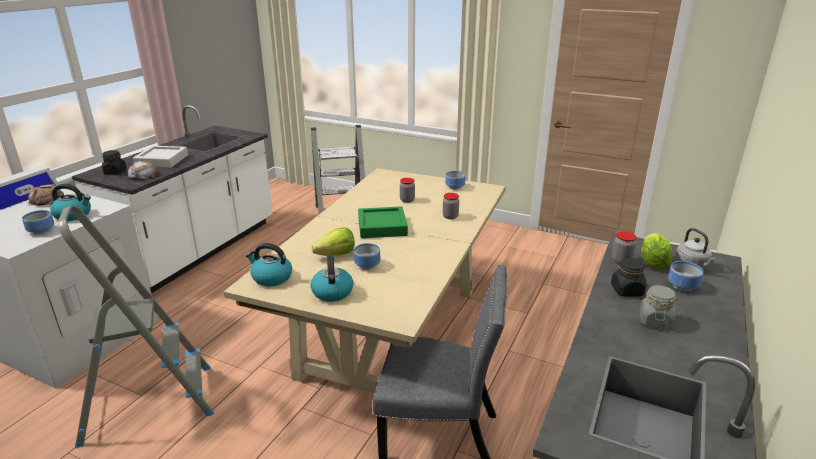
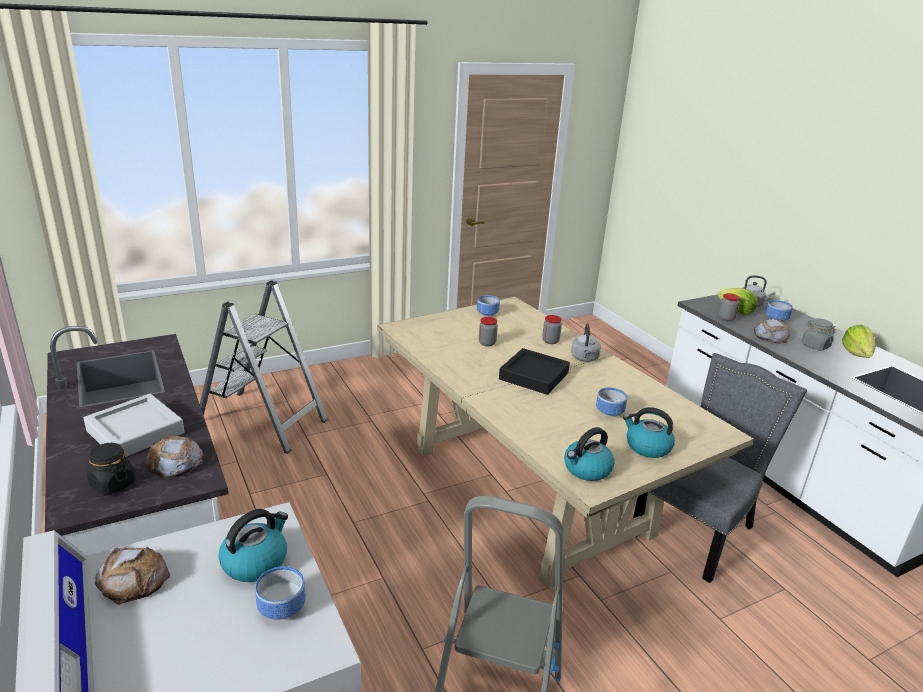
camera: 55 degrees left, 0 degrees up
(336, 255) = (571, 419): lettuce -> lettuce (856, 354)
(382, 227) = (534, 376): green tray -> black tray
(442, 235) = (584, 358): none -> grey kettle
(627, 291) = (770, 336): black jar -> bread

